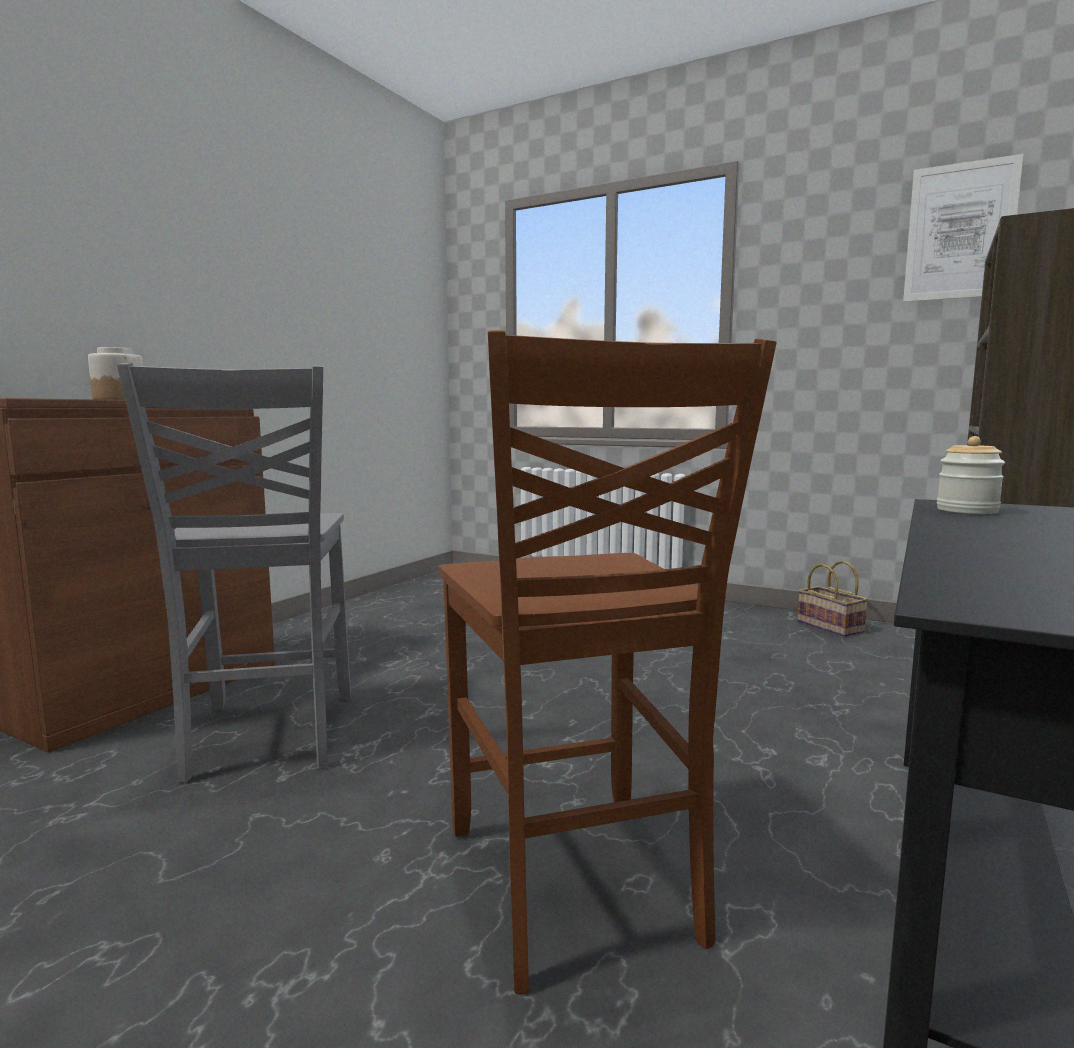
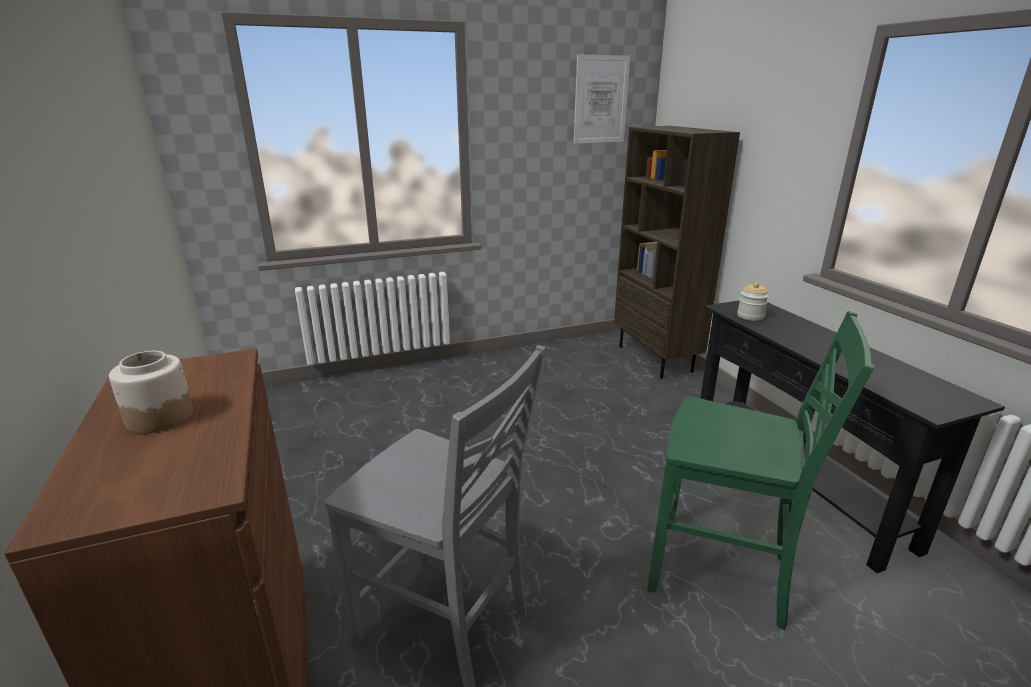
camera: 50 degrees left, 15 degrees up
(574, 885) = (722, 573): brown chair -> green chair
(832, 627) = (556, 352): basket -> none

